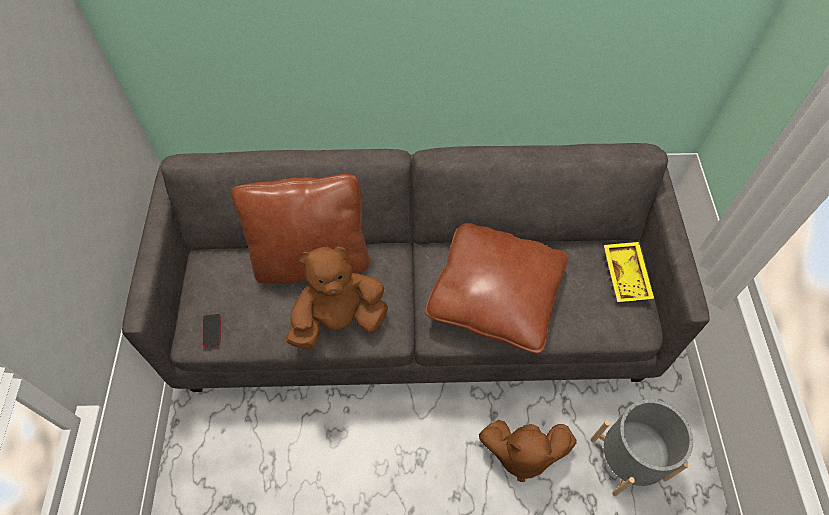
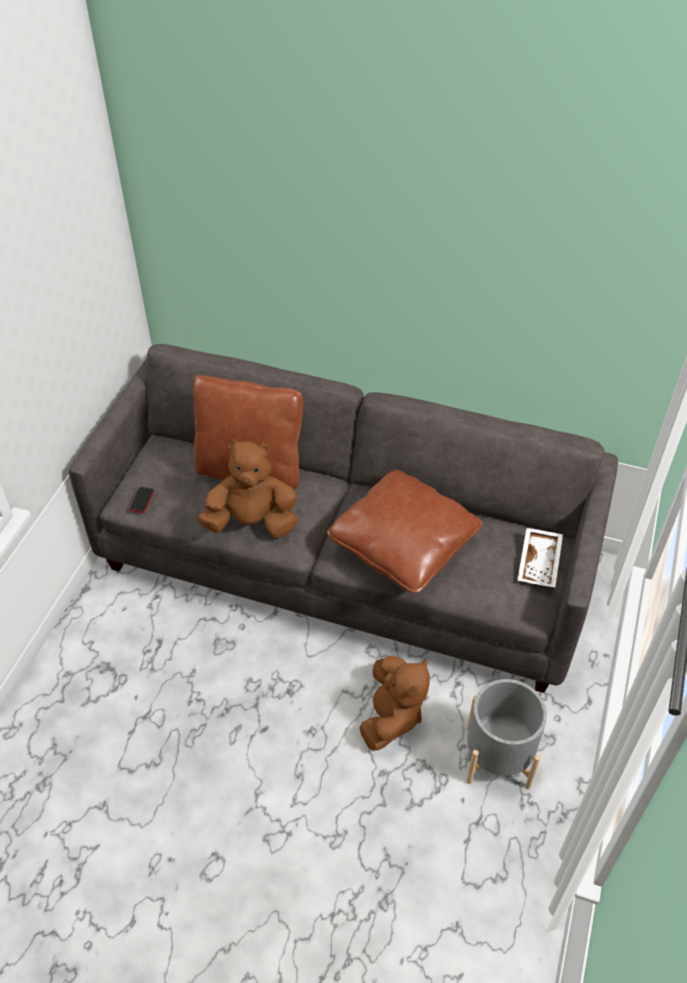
camera: 20 degrees right, 10 degrees down
(521, 453) = (391, 716): brown plush toy -> brown plush toy turned 105 degrees counterclockwise
(627, 276) = (540, 563): yellow tray -> white tray

